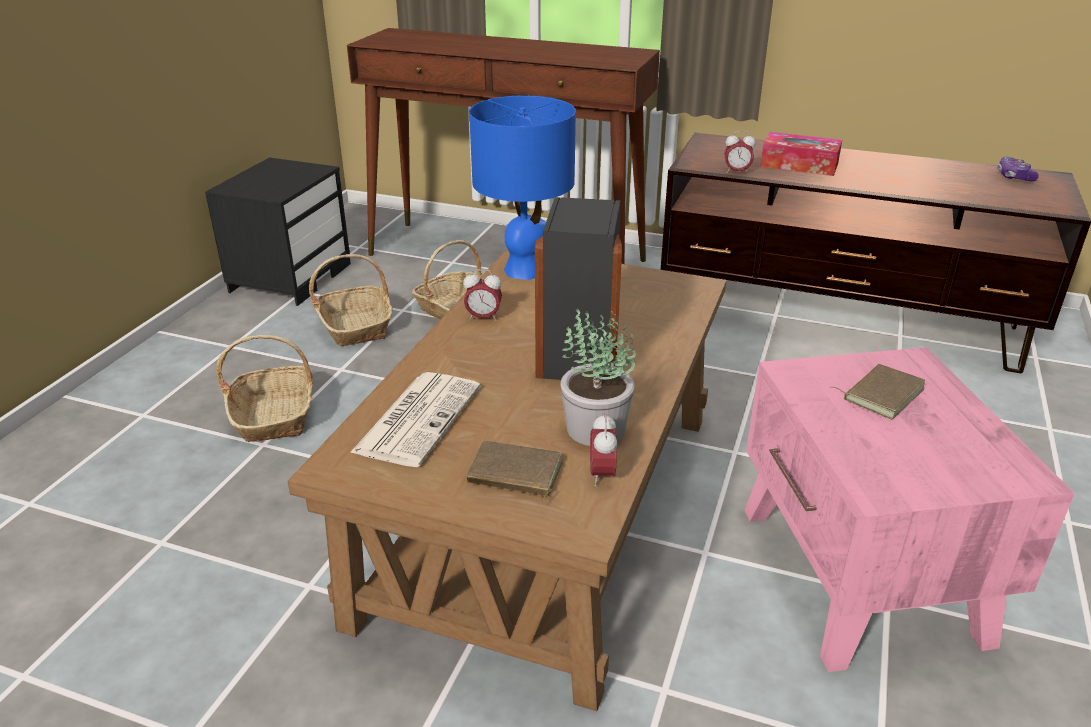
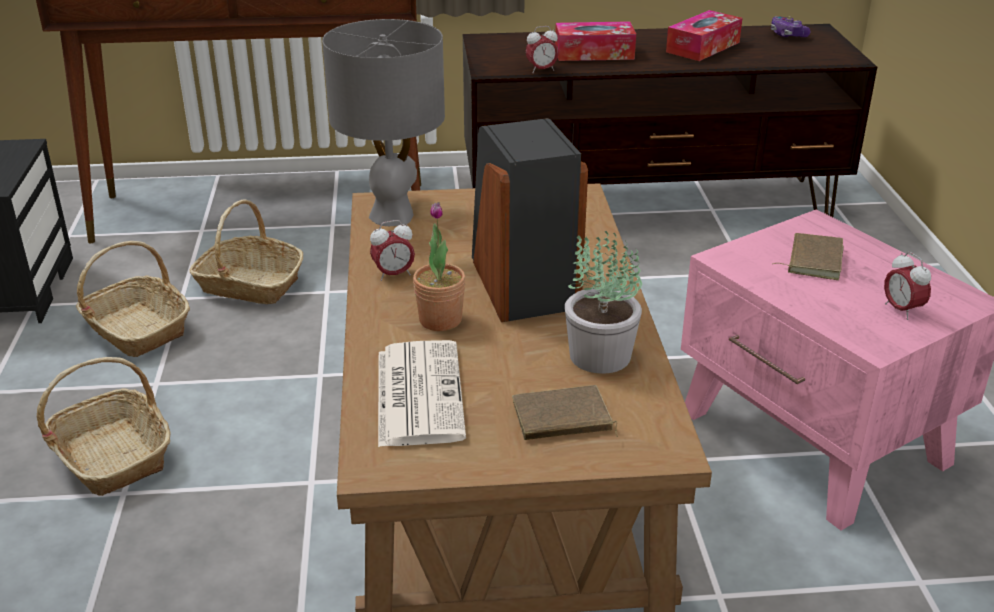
camera: 25 degrees left, 0 degrees up
(488, 363) = (440, 320): none -> potted plant
(524, 270) = (392, 215): blue table lamp -> grey table lamp
(602, 475) = (642, 396): alarm clock -> alarm clock (901, 310)
(912, 175) = (703, 47): none -> tissue box

